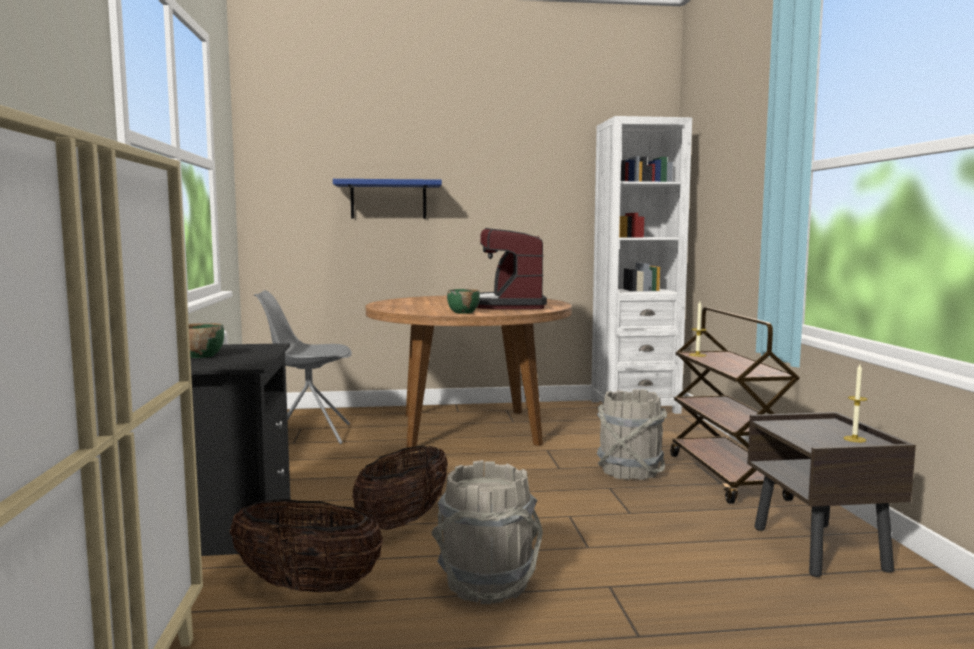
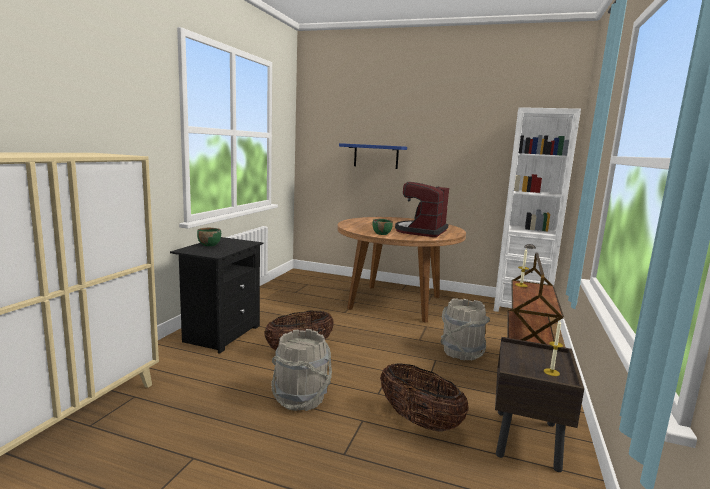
camera: 25 degrees right, 5 degrees up
(307, 587) = (220, 374): basket -> basket (419, 421)
(308, 435) = (307, 289): grey chair -> none

